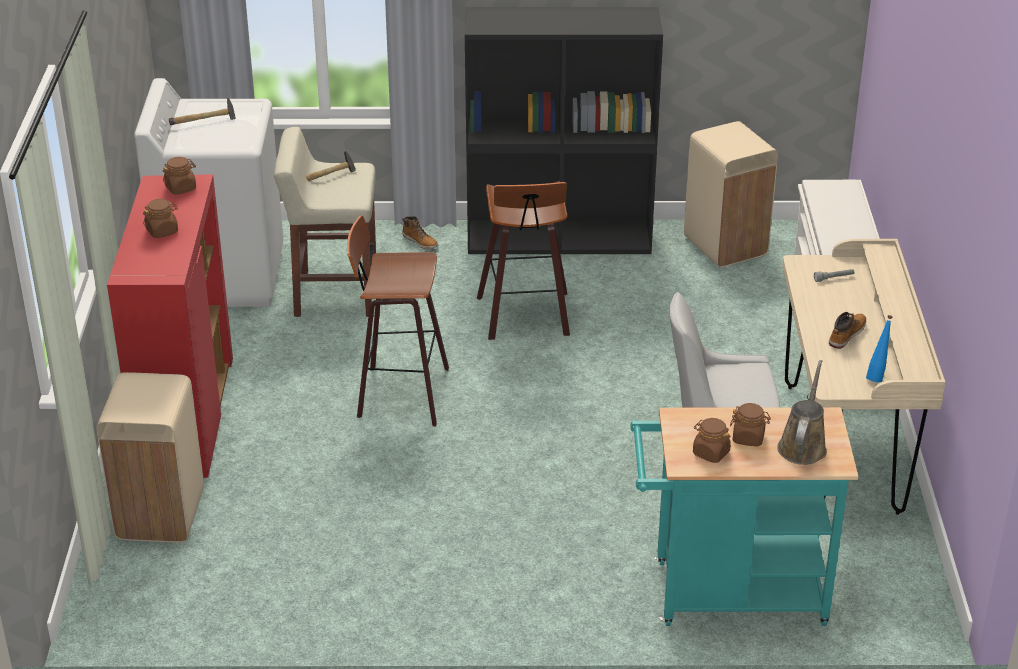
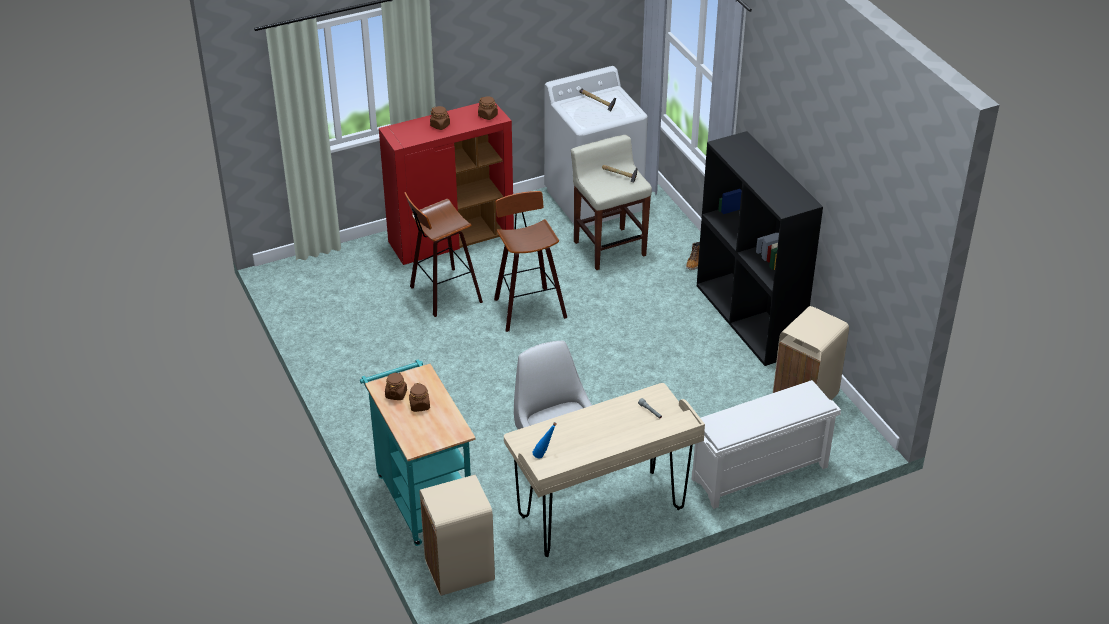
camera: 65 degrees right, 5 degrees up
(159, 515) = (366, 261): beige trash can -> beige trash can (459, 570)
(526, 318) = (644, 333): stool -> stool (443, 294)
(803, 446) = (424, 429): brown watering can -> none
(846, 335) = (584, 432): boot -> none

